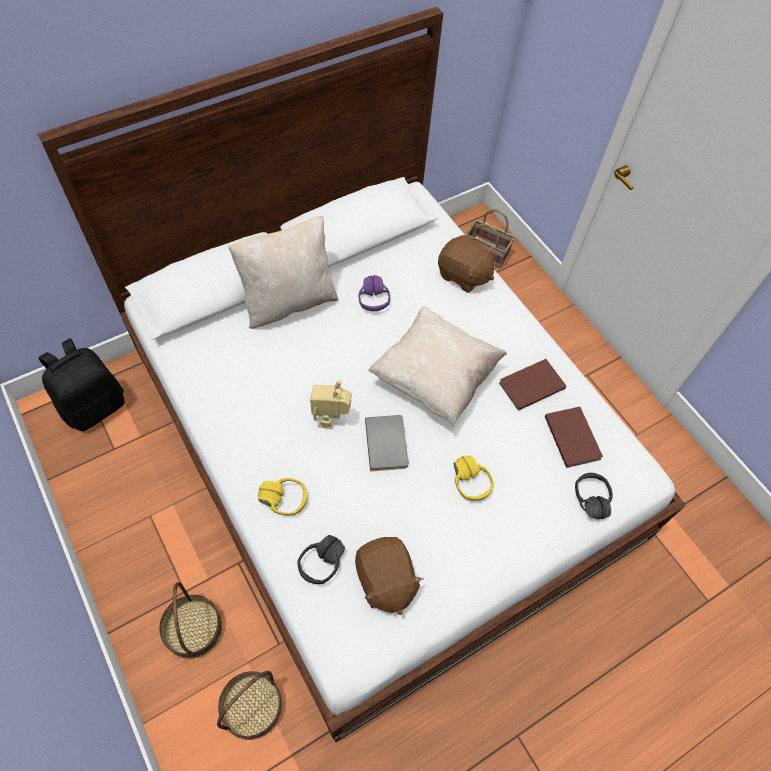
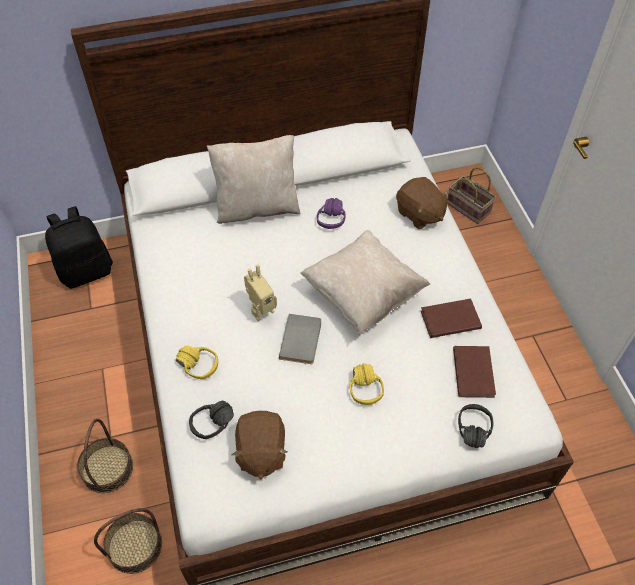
camera: 20 degrees right, 5 degrees down
(331, 419) = (261, 310): toy robot -> toy robot turned 150 degrees counterclockwise

